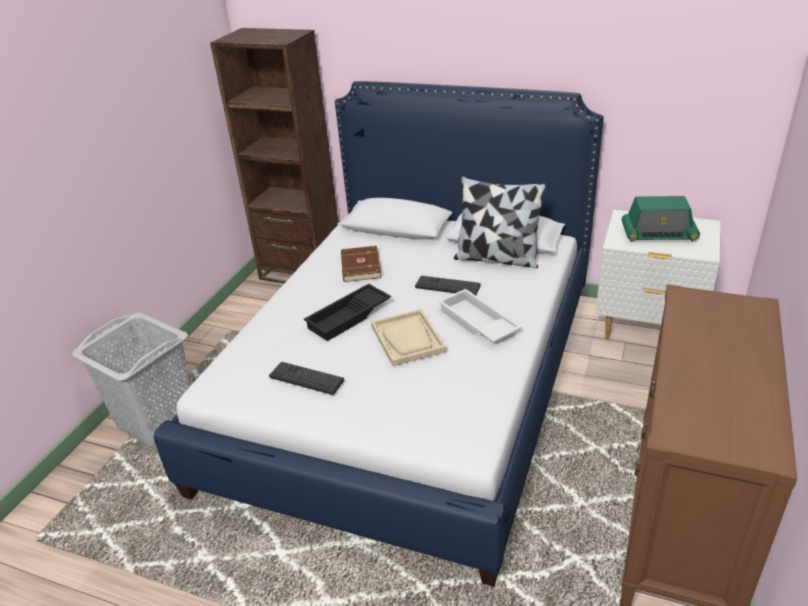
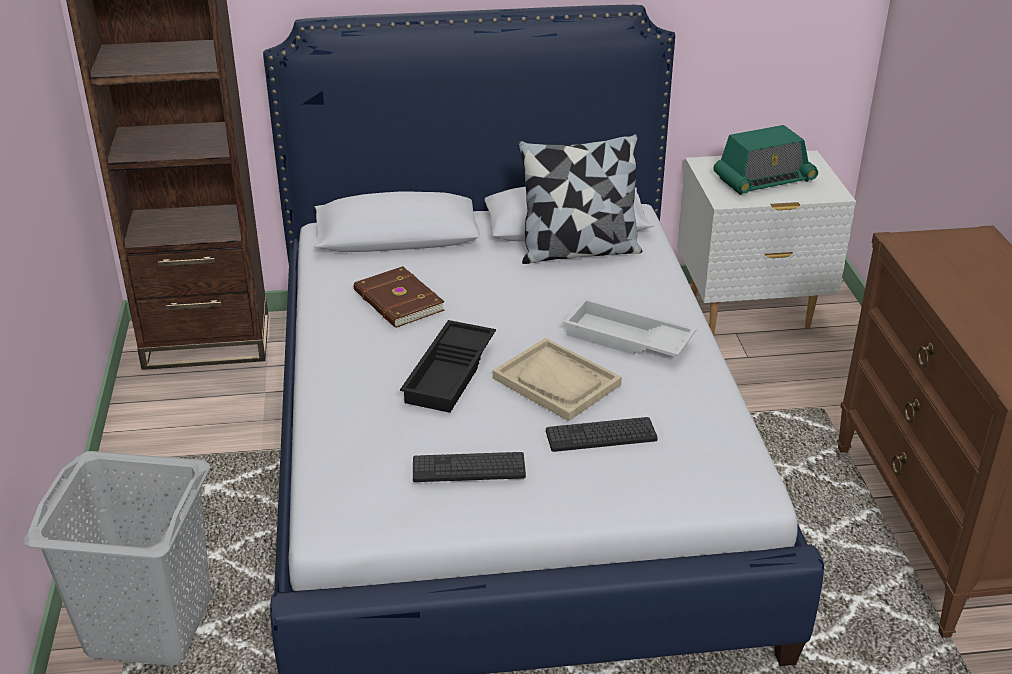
camera: 30 degrees left, 0 degrees up
(447, 286) = (546, 301): keyboard -> keyboard (601, 435)

